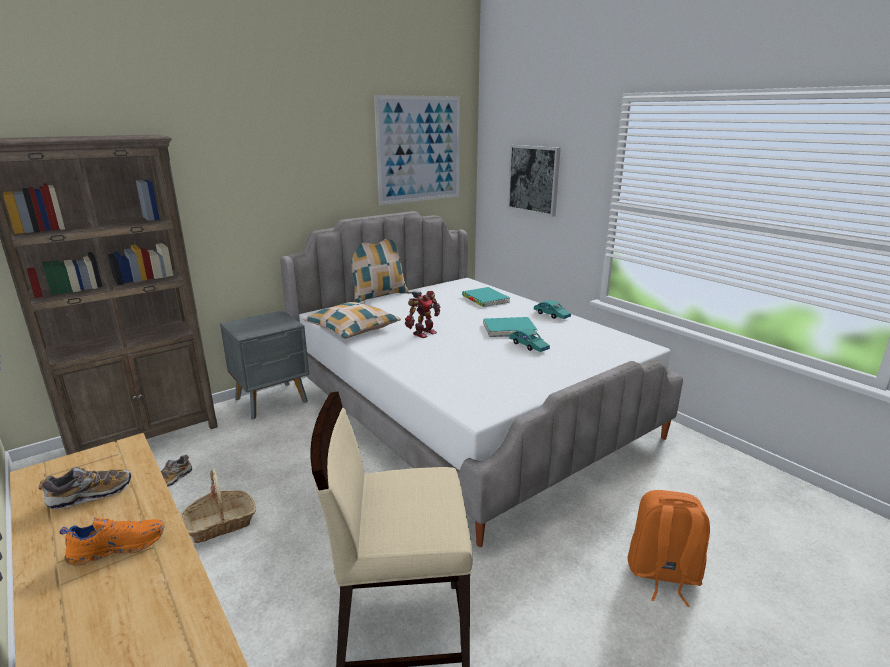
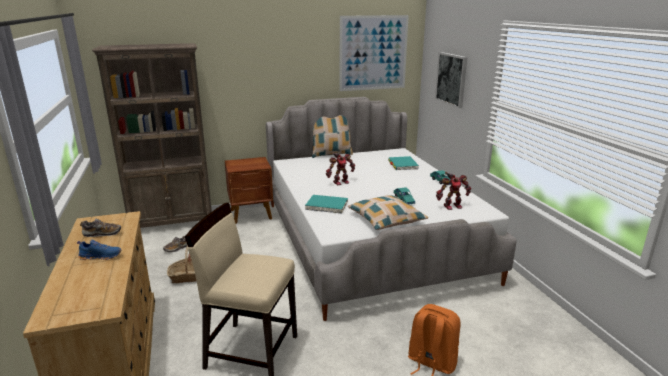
camera: 20 degrees right, 0 degrees up
(118, 546) = (101, 256): orange shoe -> blue shoe
(273, 400) = (251, 215): grey nightstand -> brown nightstand
(353, 328) = (298, 173): pillow -> pillow (386, 219)
(509, 329) = (400, 187): turquoise book -> turquoise book (327, 206)
(594, 345) = (452, 206): none -> toy robot

